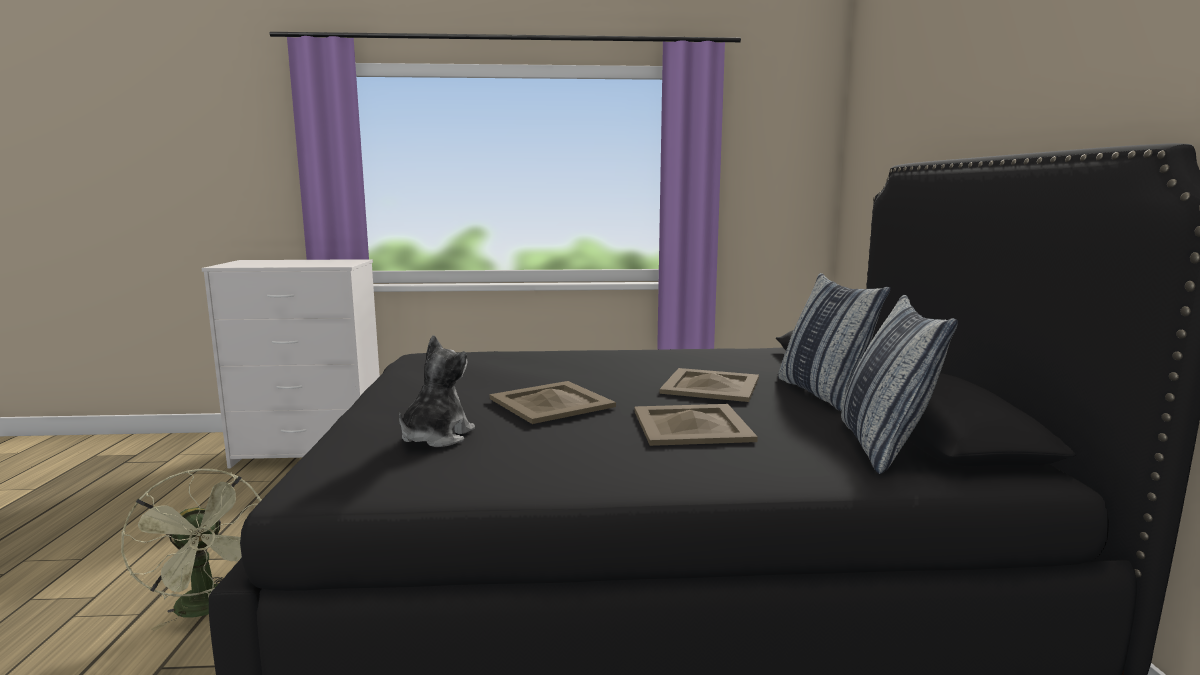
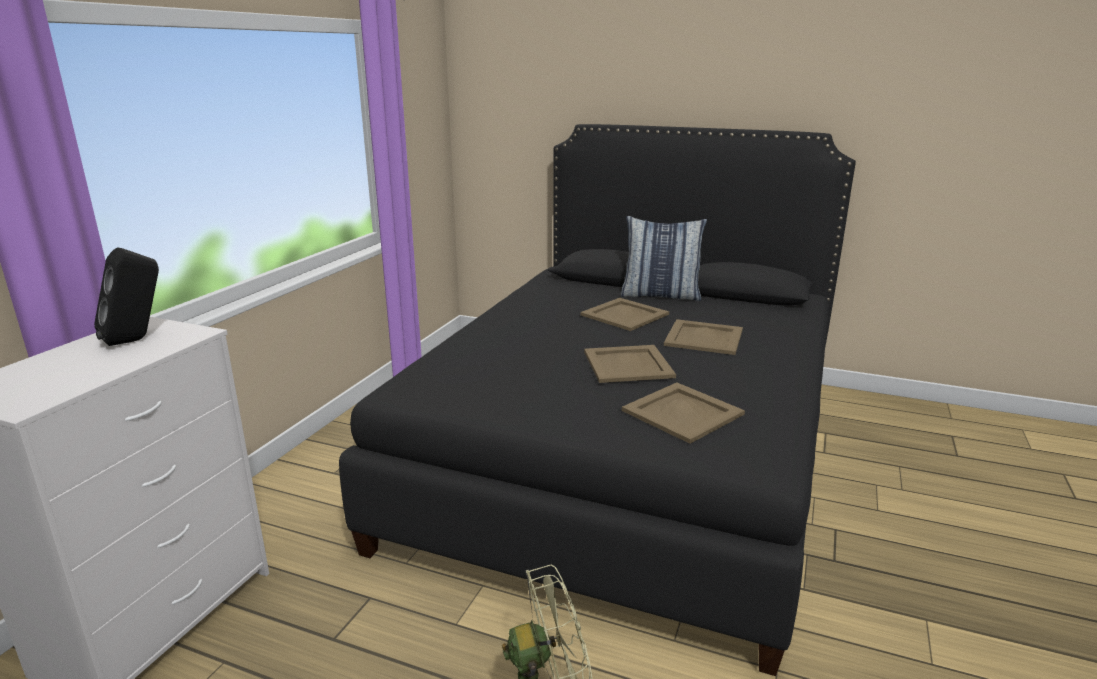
camera: 65 degrees left, 10 degrees up
(325, 262) = (137, 340): none -> black speaker
(436, 437) = (682, 413): plush toy -> beige tray
(883, 446) = (761, 309): pillow -> none

